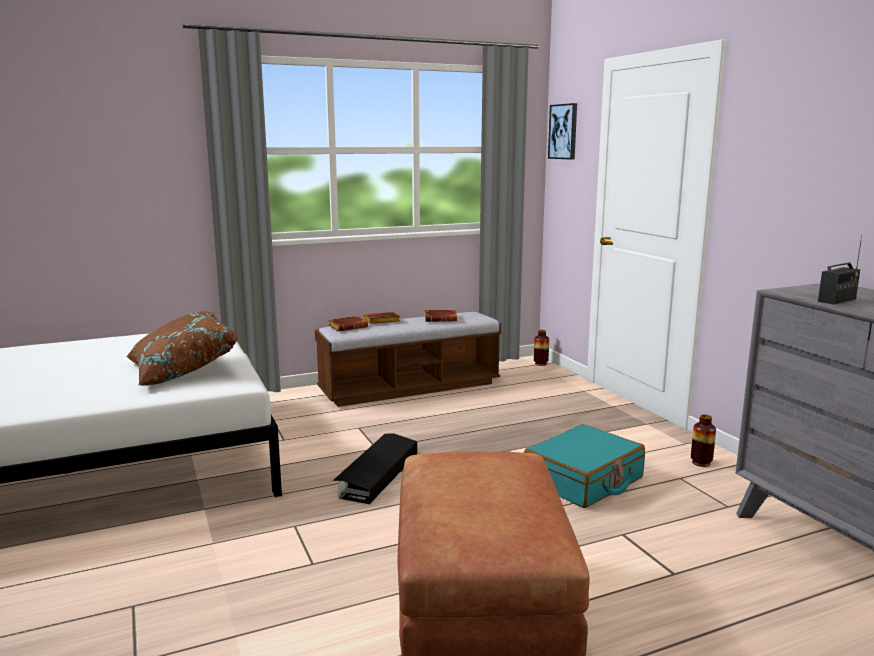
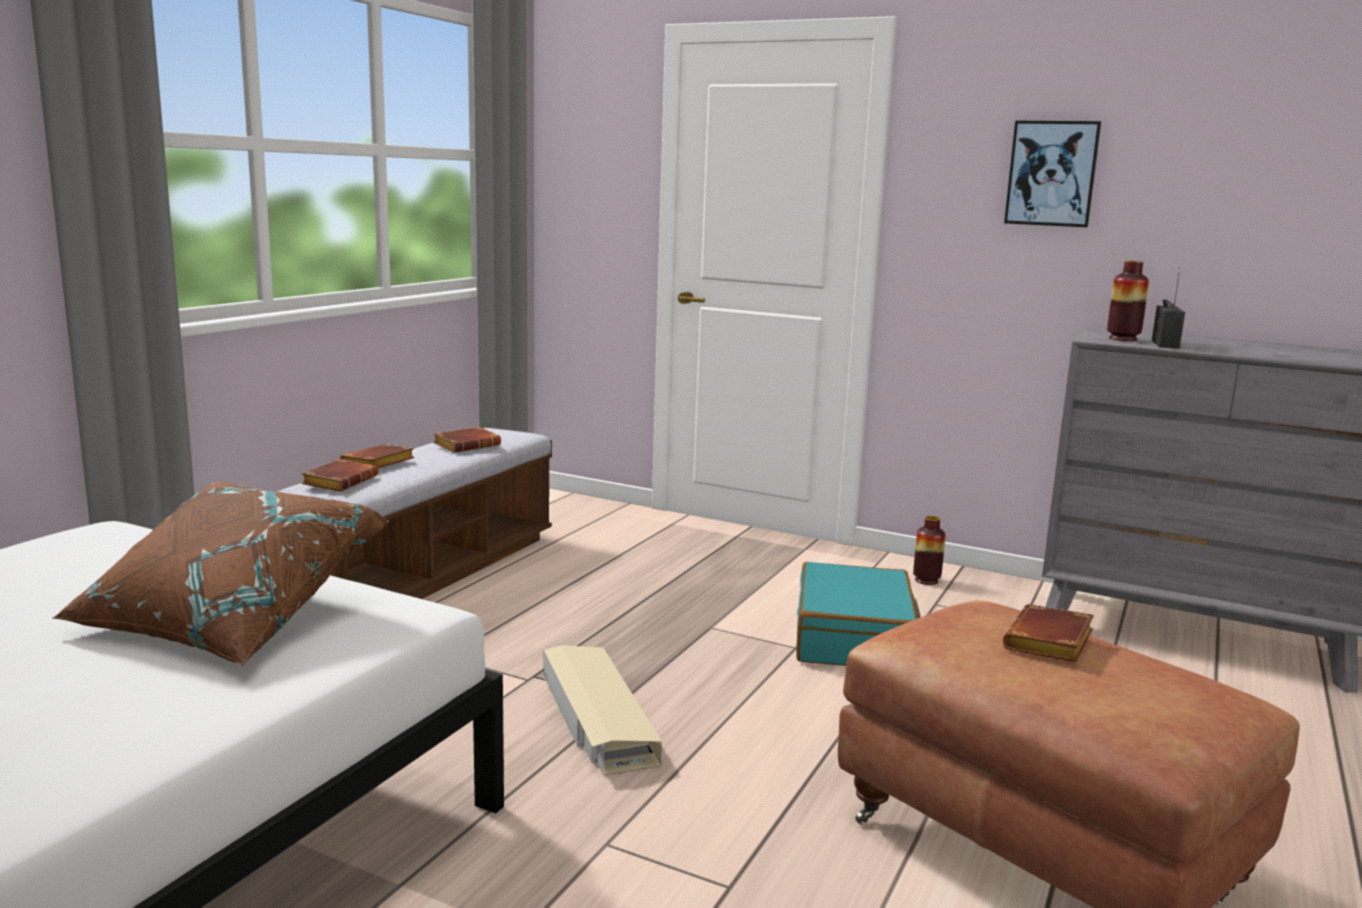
camera: 40 degrees left, 0 degrees up
(377, 474) = (597, 718): black storage box -> beige storage box
(494, 481) = (1050, 644): none -> brown book
(540, 364) = (560, 498): vase -> vase (1123, 339)
(563, 131) = (577, 132): picture -> picture (1052, 173)

